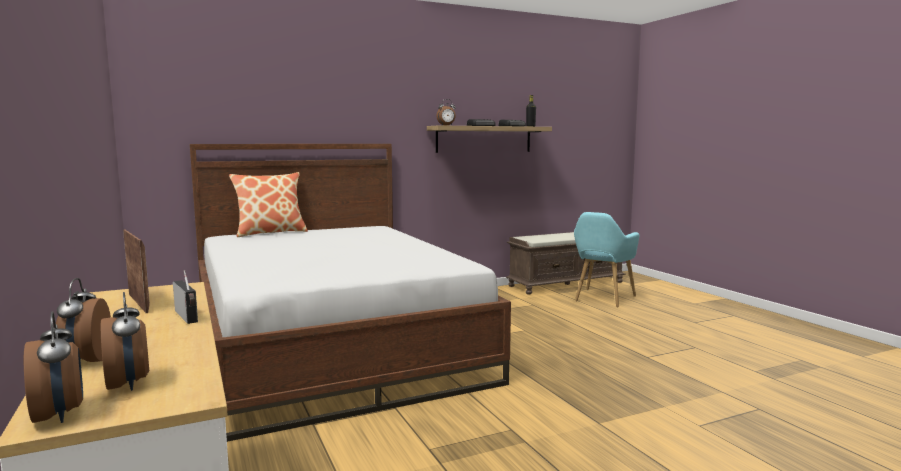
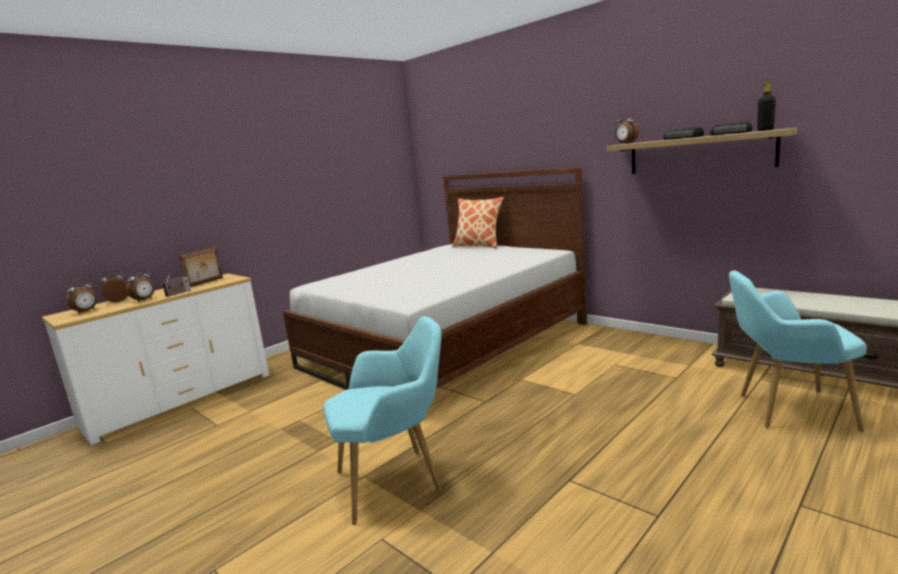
camera: 70 degrees right, 5 degrees up
(59, 415) = (61, 314): alarm clock -> alarm clock (144, 300)
(615, 409) = (396, 481): none -> turquoise armchair

